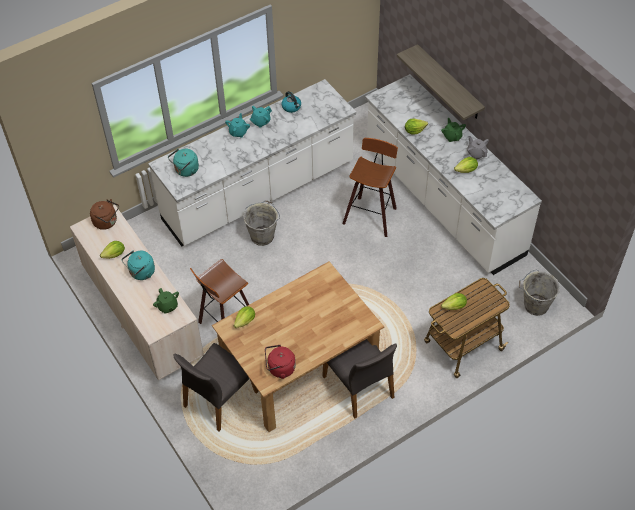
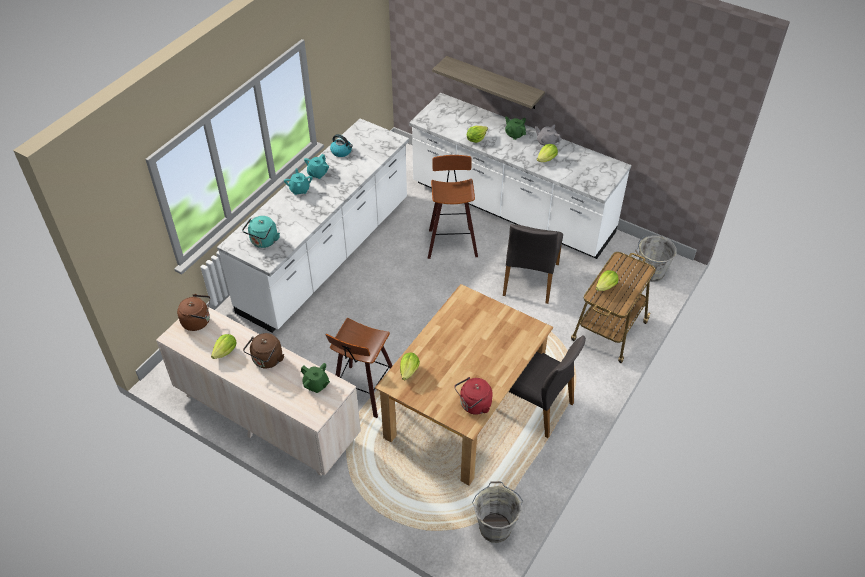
camera: 25 degrees left, 5 degrees down
(141, 273) = (266, 360): turquoise kettle -> brown kettle
(219, 399) = (397, 472): grey chair -> grey chair (529, 279)
(263, 235) = (353, 294): grey bucket -> grey bucket (495, 526)

